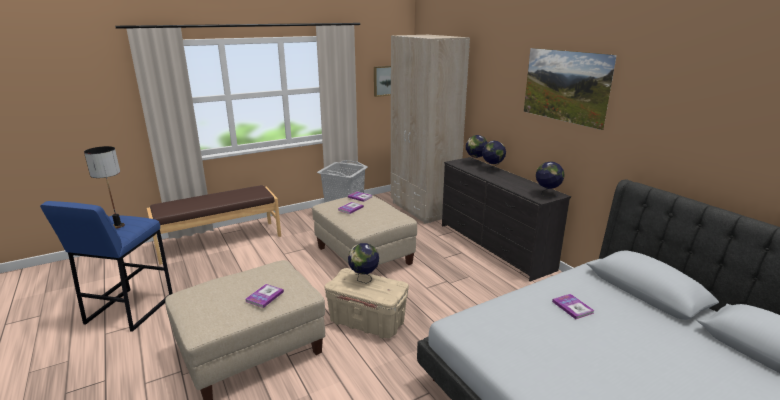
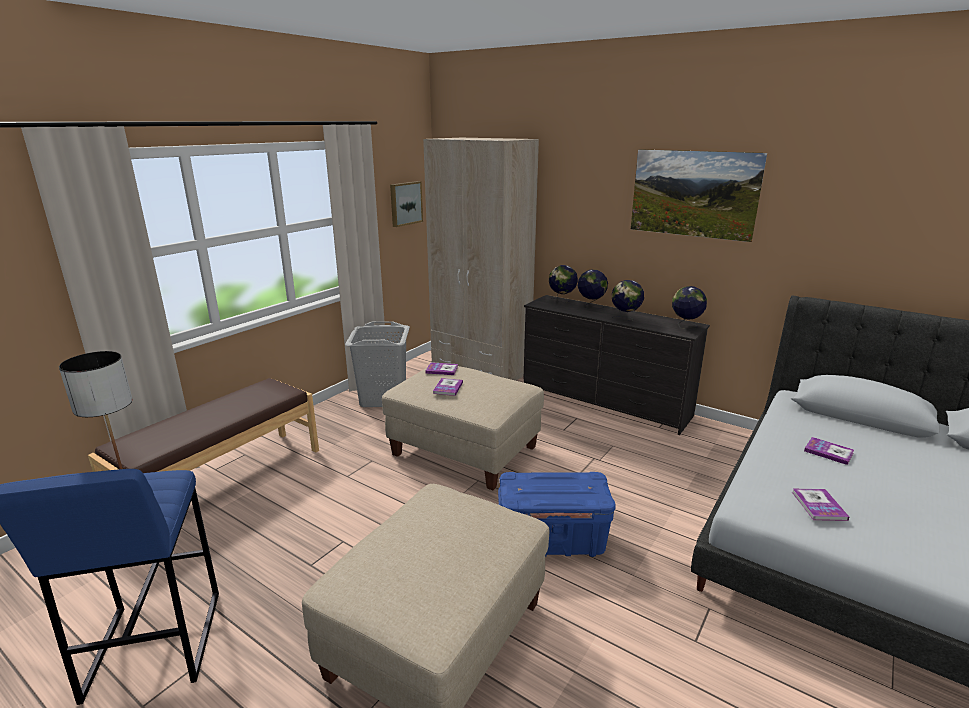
camera: 25 degrees left, 0 degrees up
(264, 296) = (477, 547): book -> book (818, 506)
(364, 279) = (546, 482): globe -> globe (625, 319)
(368, 322) = (553, 540): beige storage box -> blue storage box

